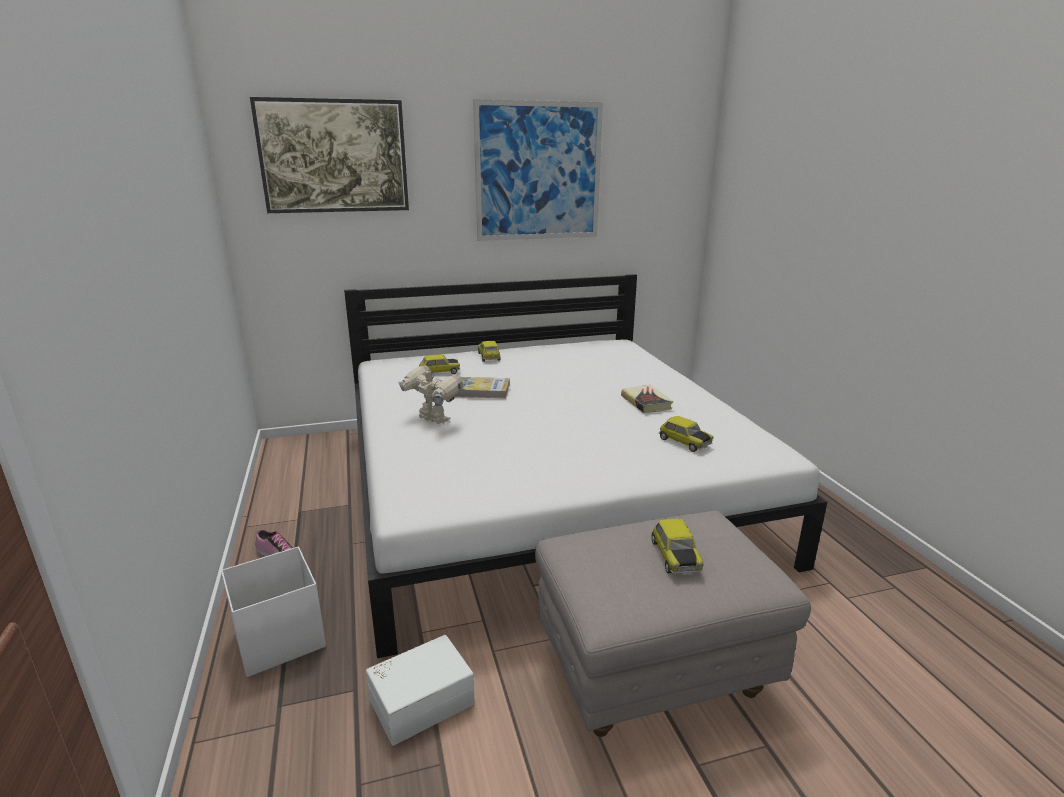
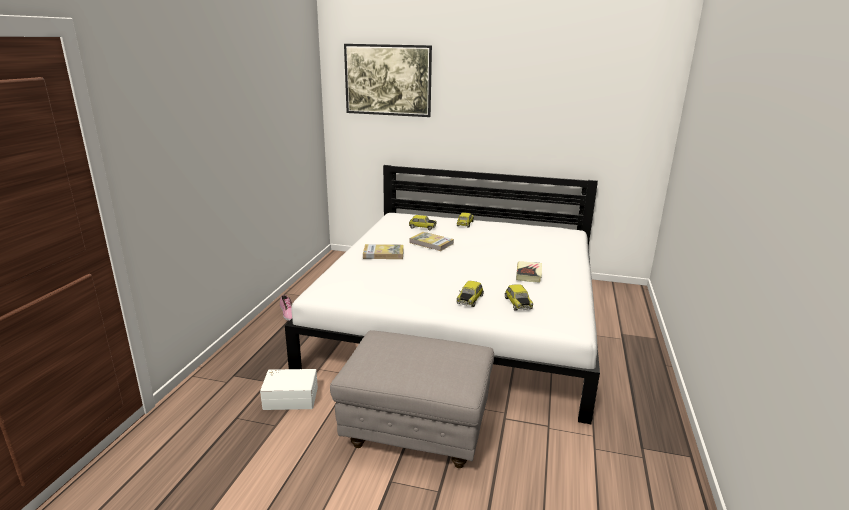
camera: 30 degrees right, 0 degrees up
(278, 640) = (255, 349): white storage box -> none
(432, 420) = (383, 254): toy robot -> book
(538, 172) = (524, 96): picture -> none
(674, 556) = (423, 358): toy car -> toy car (469, 299)

